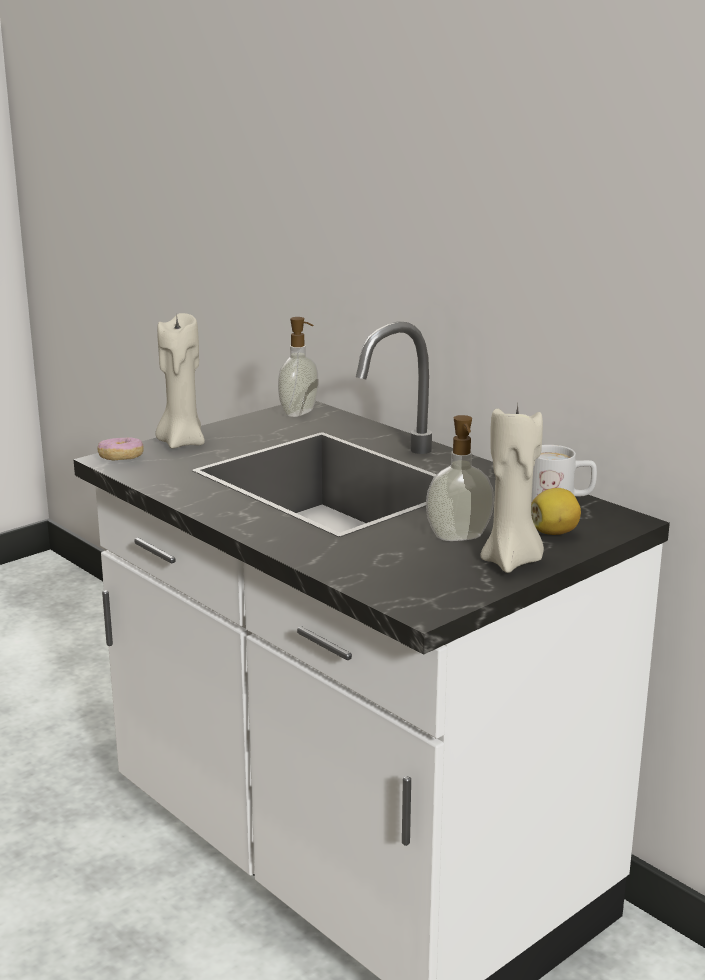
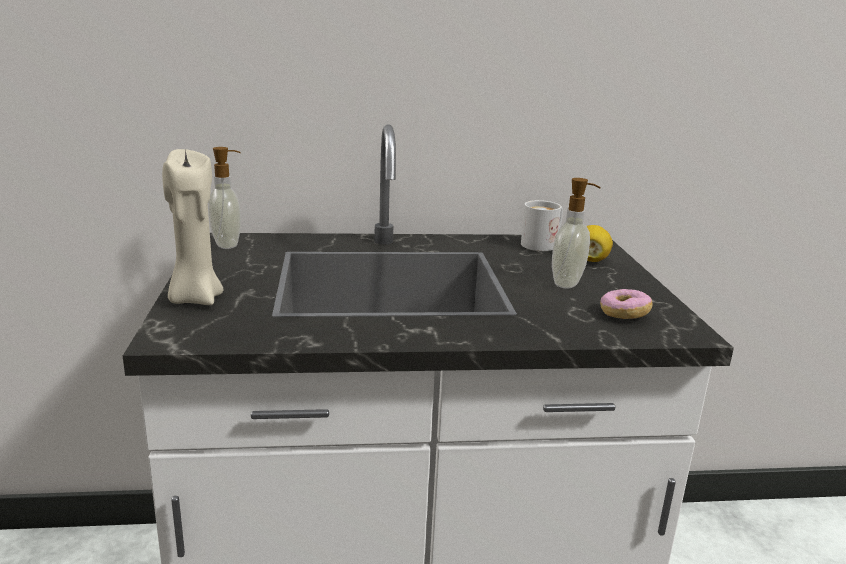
camera: 55 degrees left, 0 degrees up
(121, 458) = (177, 334): donut -> donut (624, 314)
(512, 562) = (629, 284): beige candle -> none

